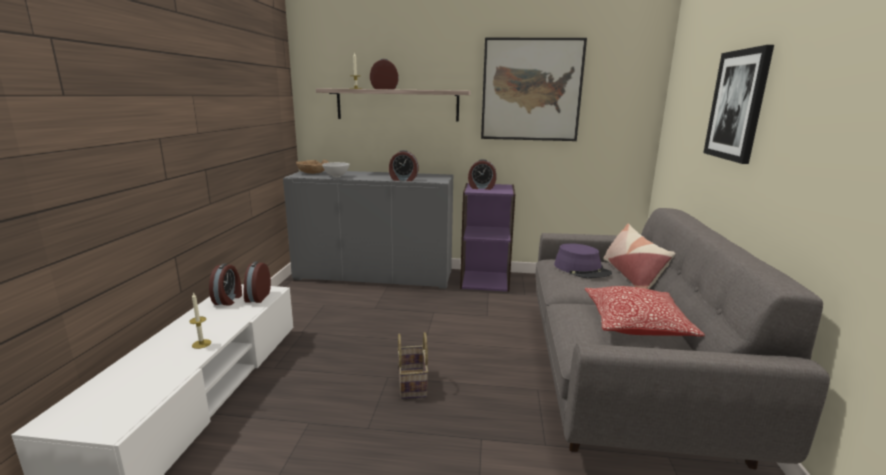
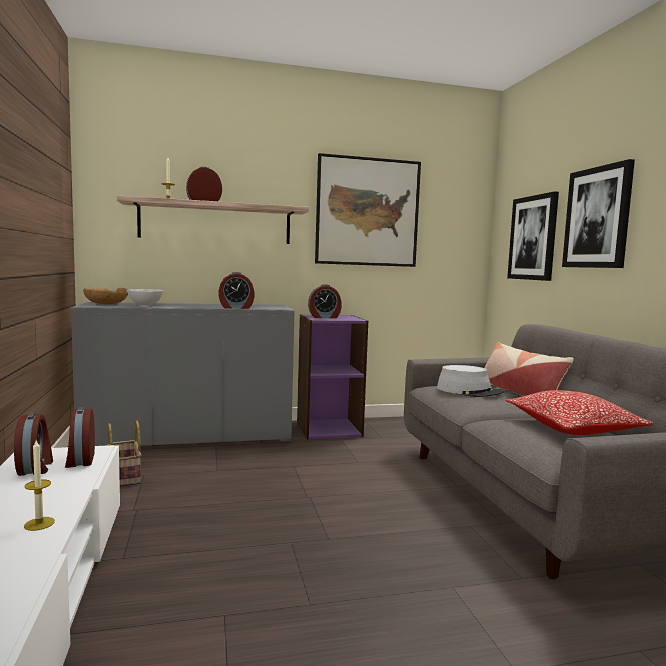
camera: 20 degrees left, 10 degrees down
(413, 384) = (329, 544): basket -> basket (125, 477)
(582, 269) = (469, 391): purple hat -> grey hat
(690, 117) = (533, 238): none -> picture

